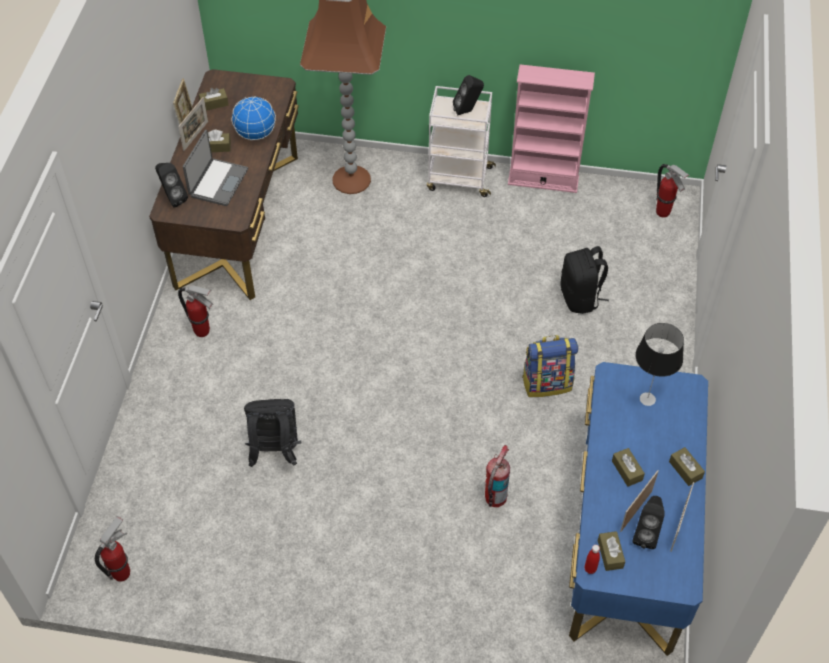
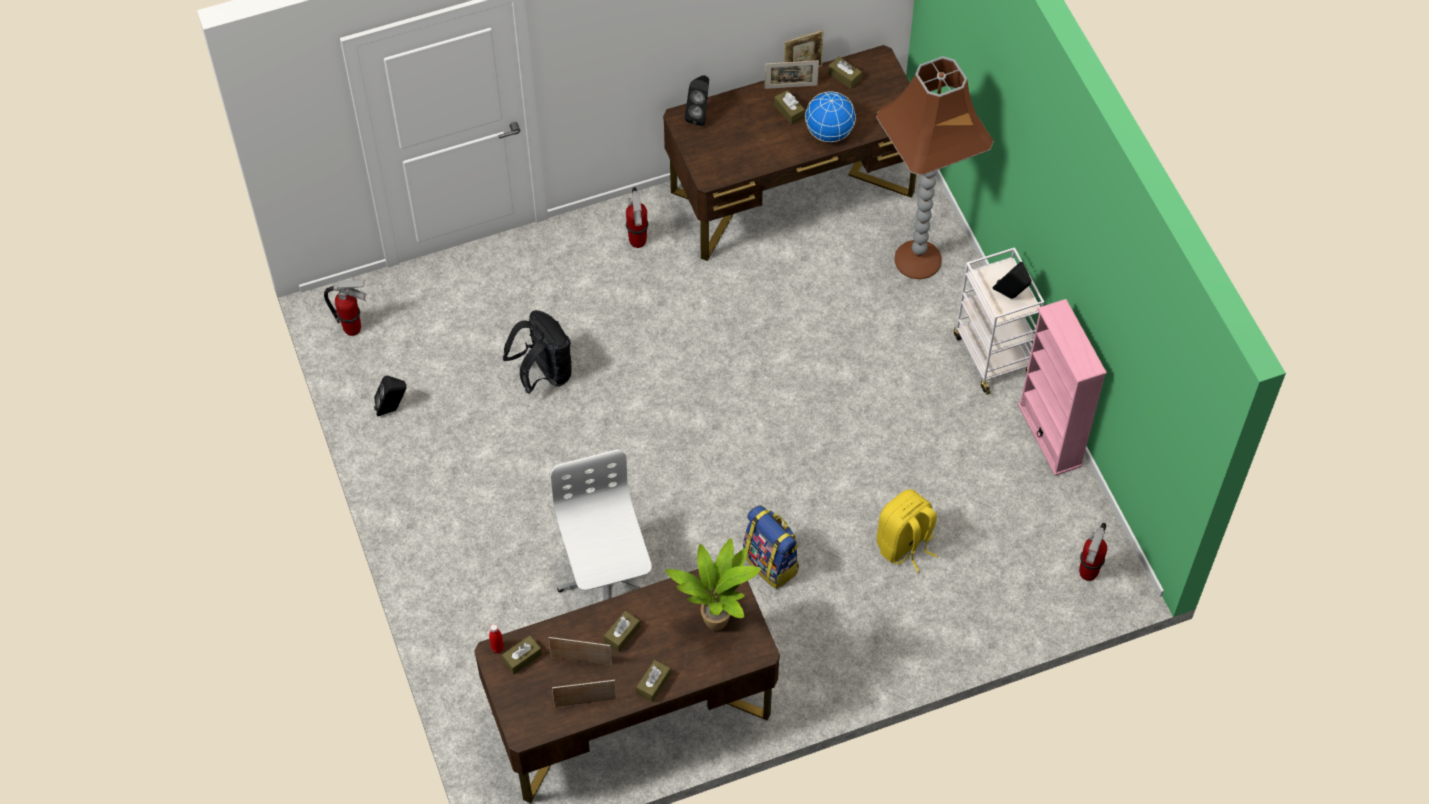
camera: 60 degrees right, 5 degrees up
(217, 182) = (744, 137): laptop -> none
(495, 498) = (605, 579): fire extinguisher -> white office chair
(580, 298) = (905, 545): black backpack -> yellow backpack
(627, 538) = (631, 713): blue desk -> brown desk
(646, 534) = (561, 678): black speaker -> black speaker (392, 408)
(647, 399) = (717, 618): table lamp -> potted plant

